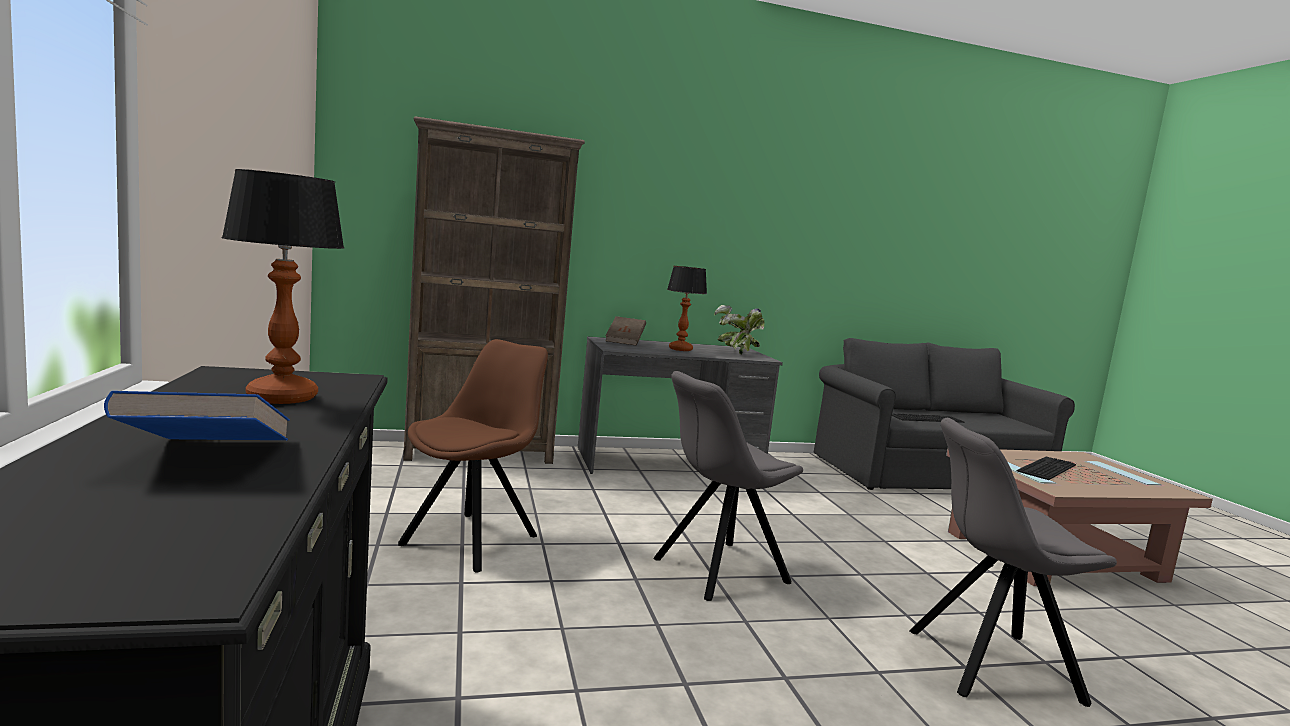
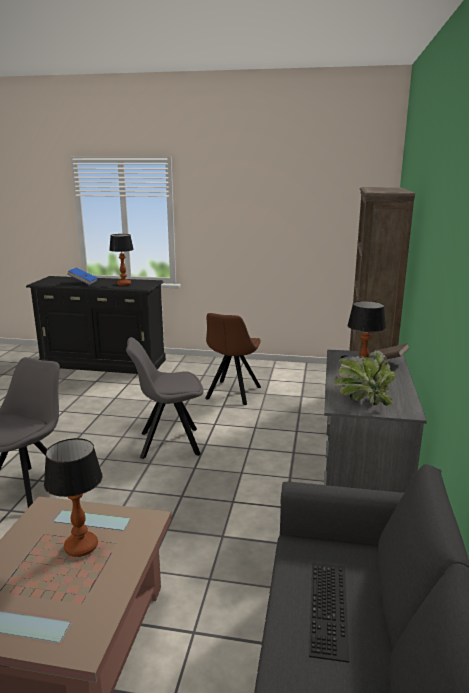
camera: 115 degrees right, 10 degrees up
(471, 540) = (233, 393): brown chair -> brown chair turned 60 degrees clockwise
(719, 570) = (169, 443): grey chair -> grey chair turned 90 degrees counterclockwise
(1045, 467) = (82, 547): keyboard -> table lamp

